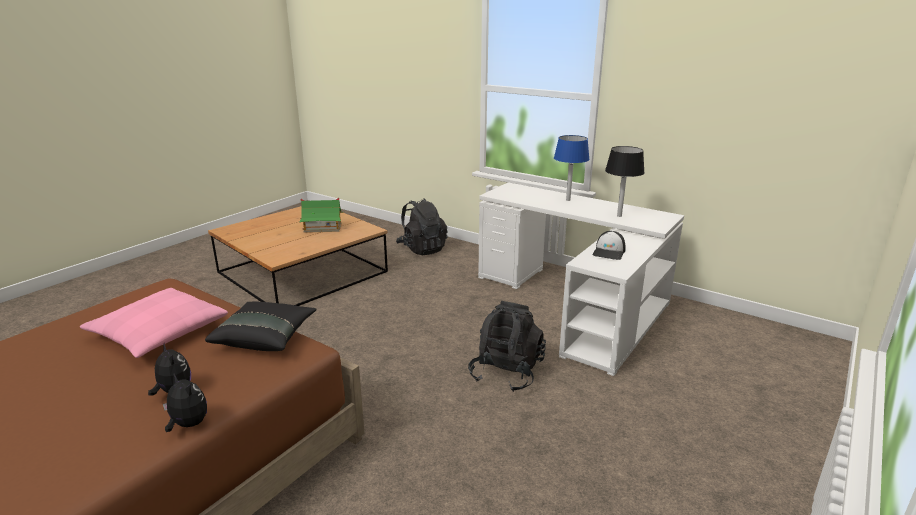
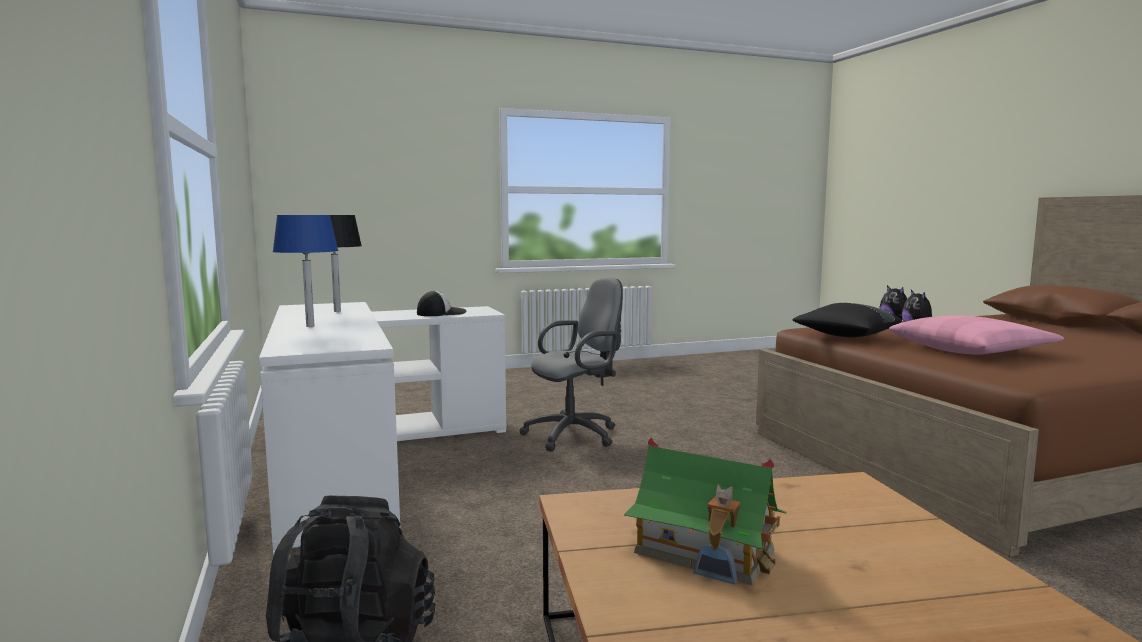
camera: 145 degrees left, 15 degrees down
(506, 373) = (576, 435): black backpack -> grey office chair

